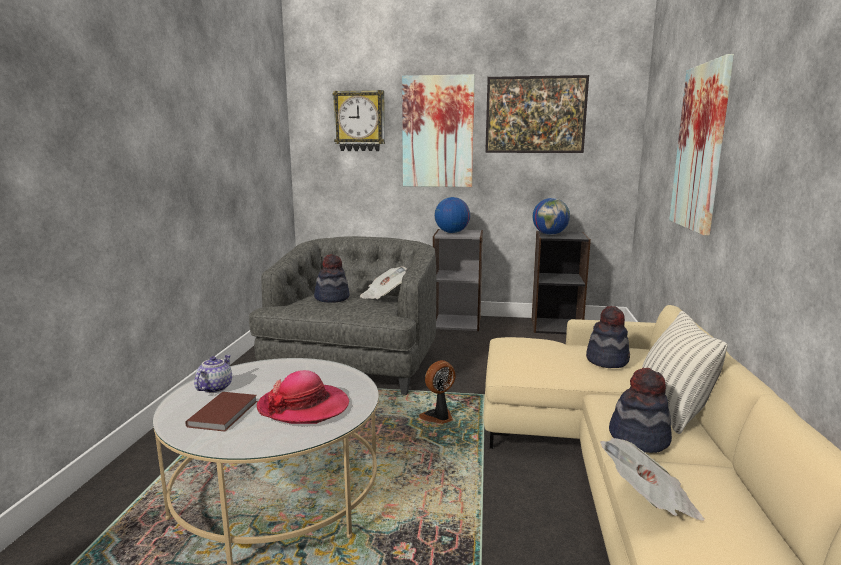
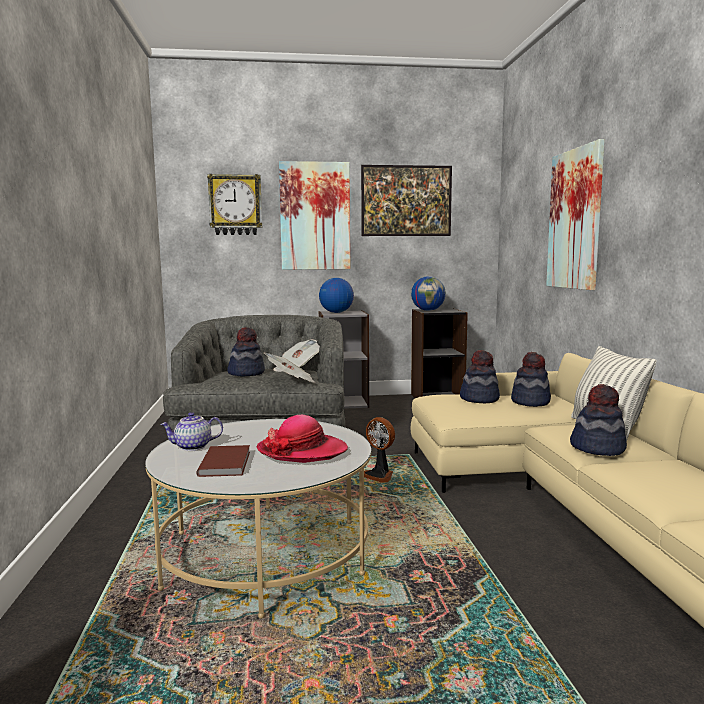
camera: 15 degrees left, 5 degrees down
(214, 388) = (193, 447): teapot -> teapot turned 105 degrees counterclockwise
(438, 417) = (379, 475): fan -> fan turned 90 degrees counterclockwise
(552, 350) = (479, 399): none -> hat
(649, 501) = (639, 483): newspaper -> newspaper (291, 381)

